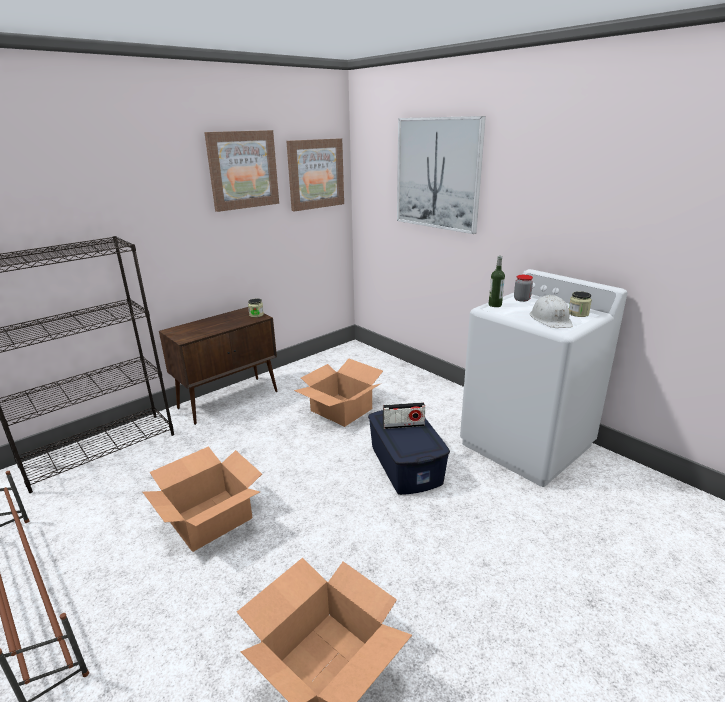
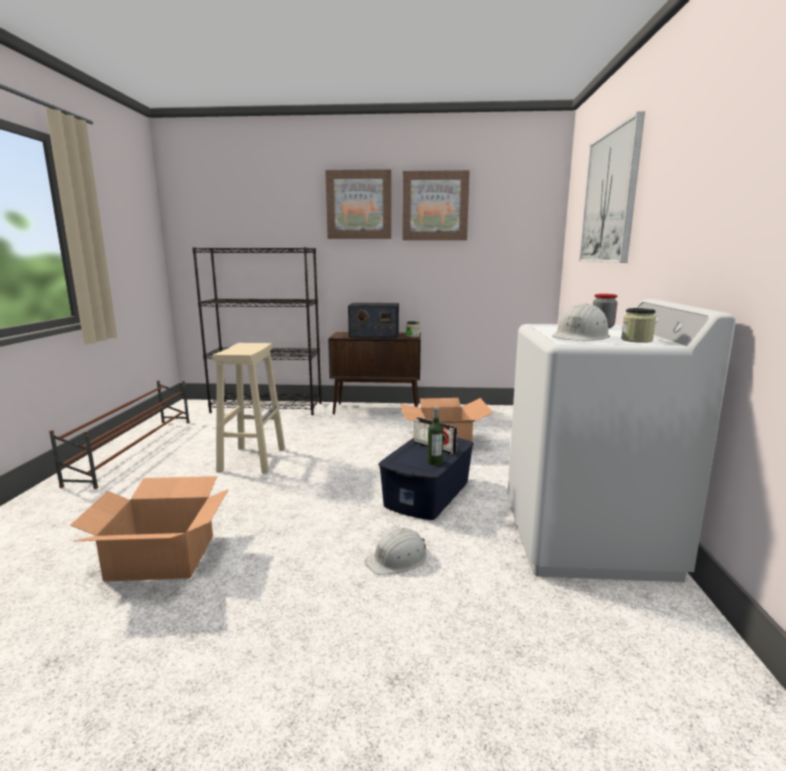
camera: 45 degrees right, 10 degrees down
(209, 518) = (252, 459): cardboard box -> beige stool
(216, 325) = (374, 335): none -> radio
(315, 174) = (517, 215): picture -> picture (359, 205)
(473, 529) = (398, 559): none -> white hard hat
(495, 305) = (553, 325): bottle -> bottle (435, 462)

